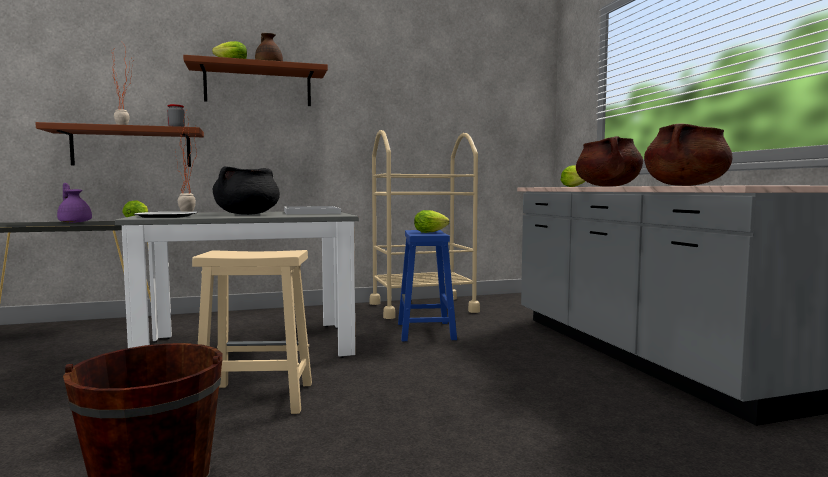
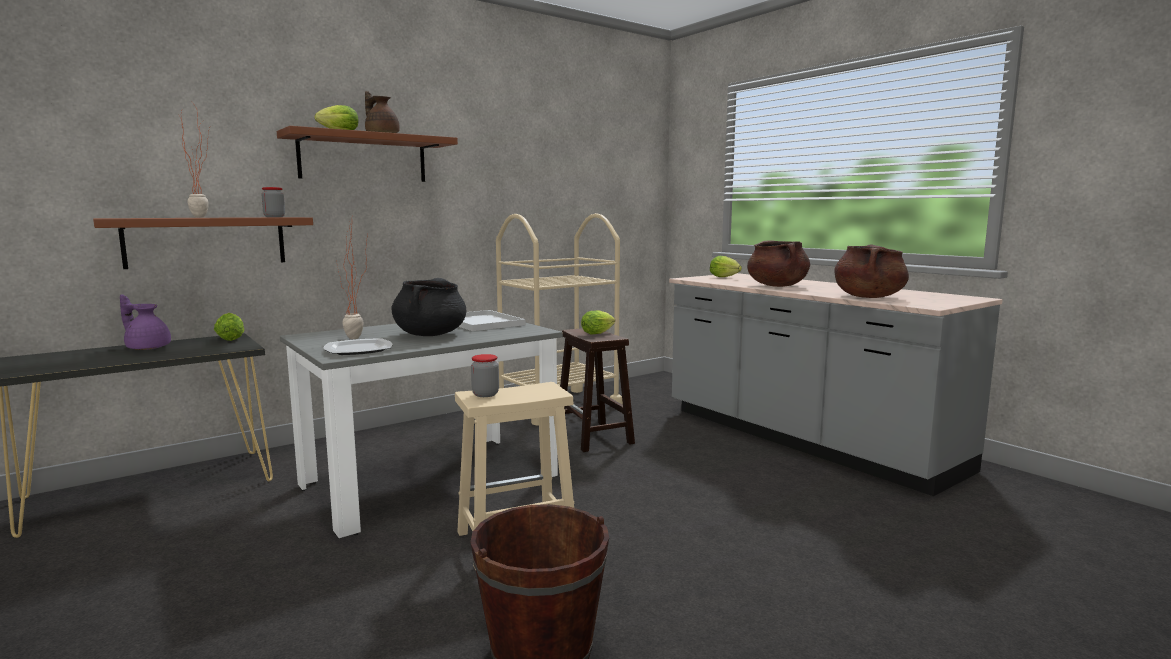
camera: 20 degrees left, 5 degrees up
(229, 252) = (485, 394): none -> jar
(426, 331) = (594, 437): blue stool -> brown stool

